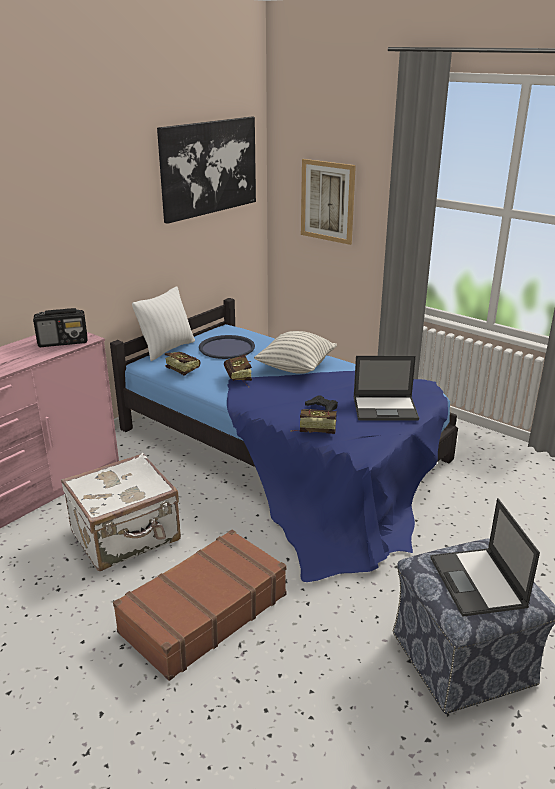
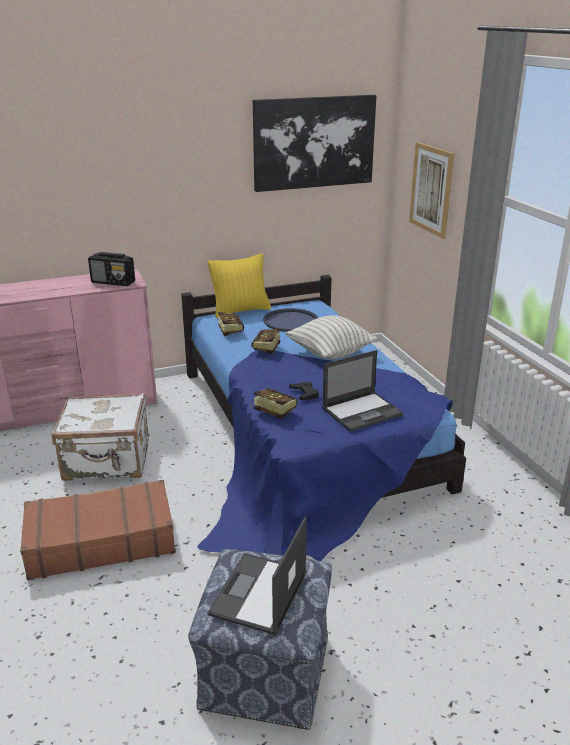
camera: 30 degrees right, 0 degrees up
(167, 349) = (240, 311): white pillow -> yellow pillow
(386, 408) = (362, 411): laptop -> laptop turned 60 degrees counterclockwise

